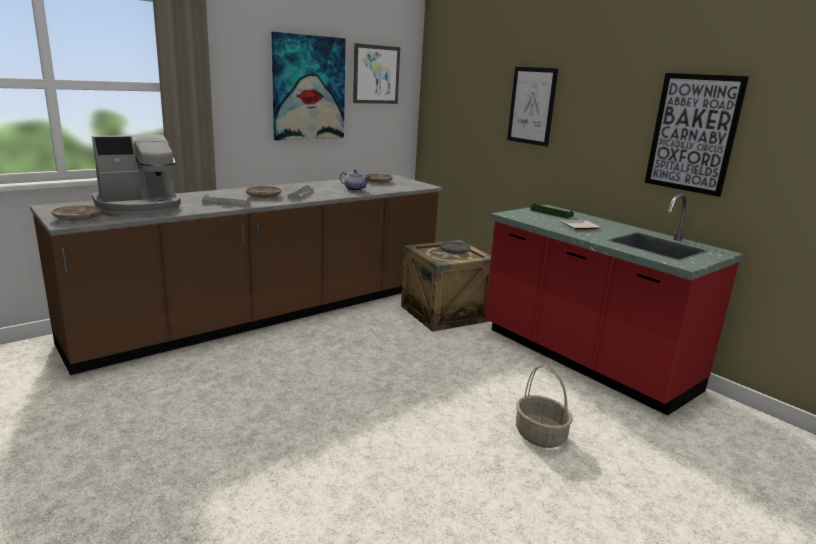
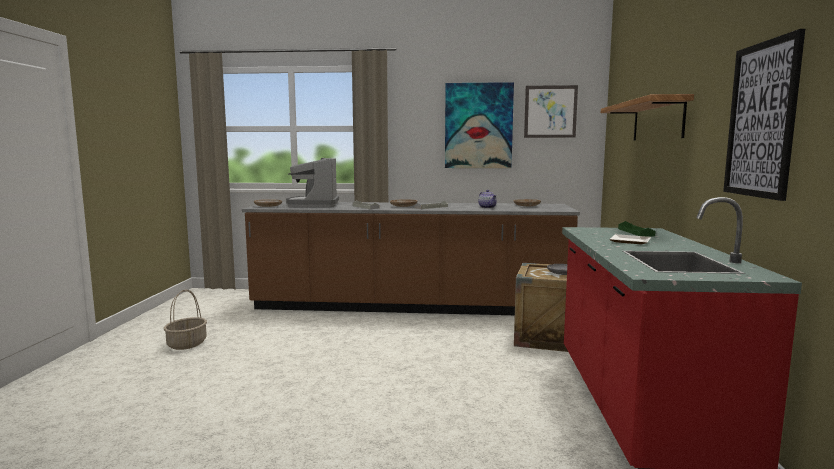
camera: 45 degrees right, 10 degrees down
(139, 206) = (314, 205): coffee machine -> coffee machine turned 75 degrees clockwise
(532, 106) = (657, 120): picture -> shelf
(540, 435) = (463, 442): basket -> basket (187, 344)

